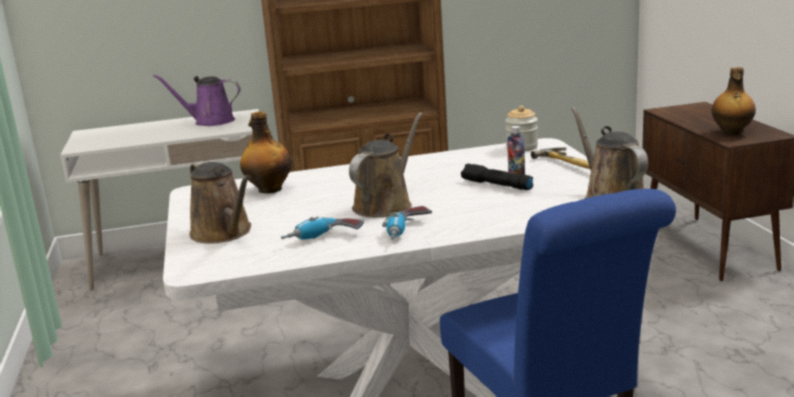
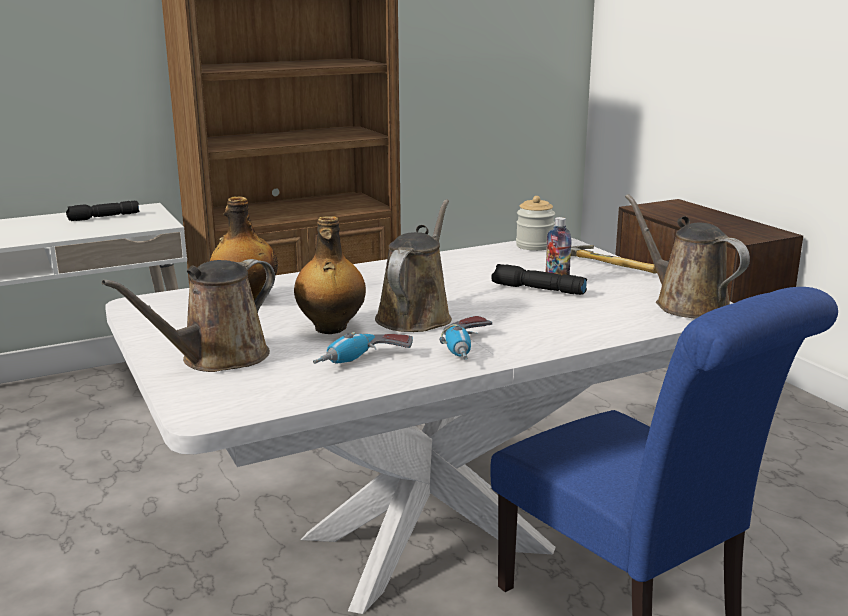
camera: 15 degrees left, 0 degrees up
(210, 122) = (103, 217): purple watering can -> black flashlight
(224, 233) = (218, 358): brown watering can -> brown watering can turned 90 degrees clockwise
(731, 132) = (730, 231): bottle -> bottle (330, 328)

